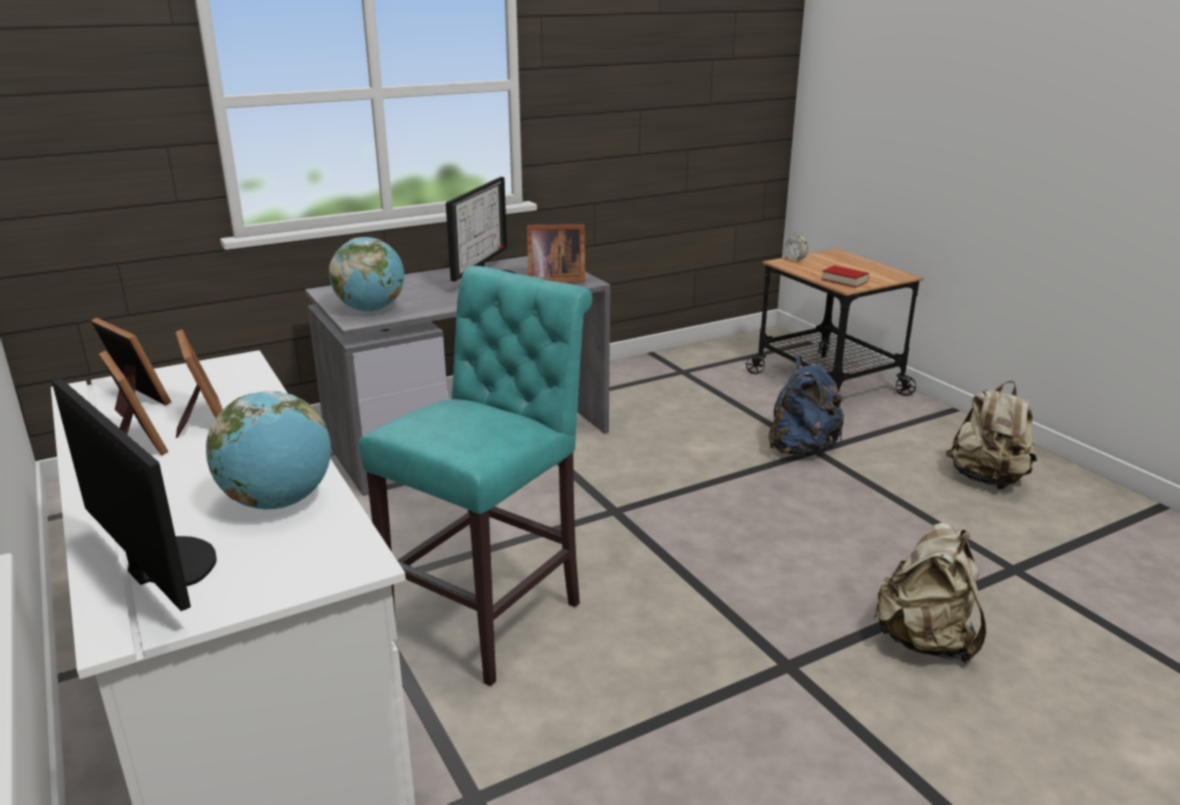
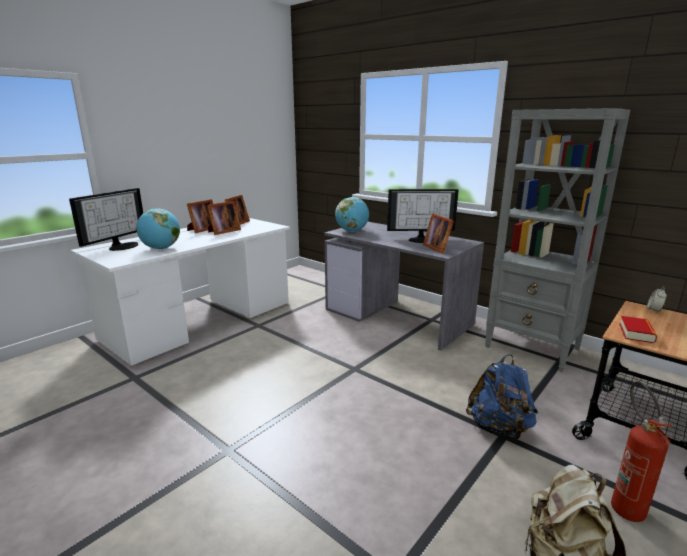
camera: 70 degrees right, 5 degrees down
(492, 614) = (250, 356): turquoise stool -> none
(644, 376) = (533, 348): none -> grey bookcase
(924, 430) = (623, 503): none -> fire extinguisher
(925, 641) = (267, 514): beige backpack -> none

